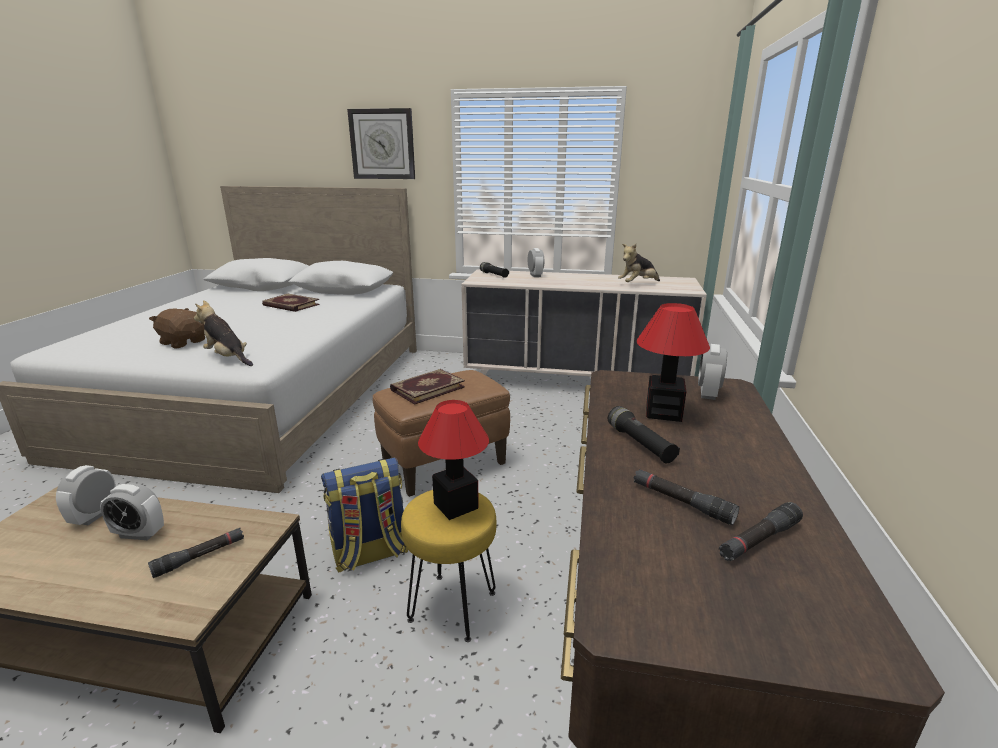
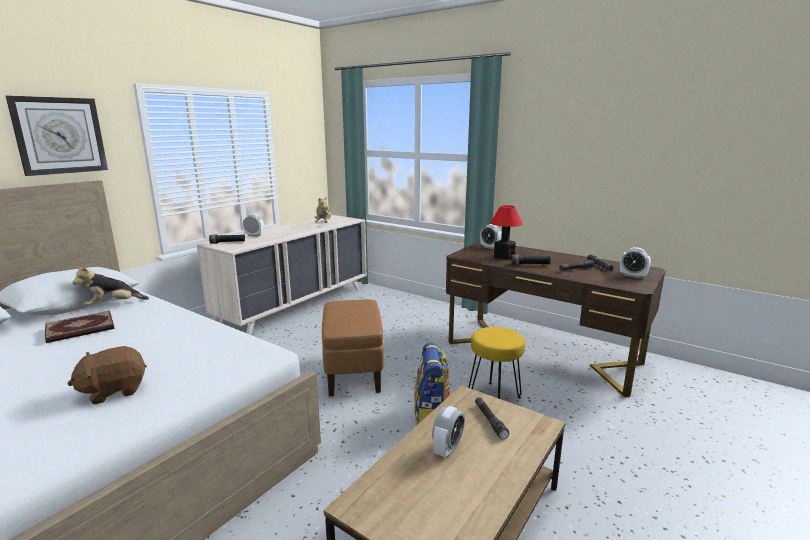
camera: 65 degrees left, 5 degrees down
(95, 515) = (404, 475): alarm clock -> alarm clock (633, 276)
(228, 358) = (219, 365): plush toy -> plush toy (113, 305)
(427, 388) = (347, 316): book -> none
(456, 505) = (494, 333): table lamp -> none

